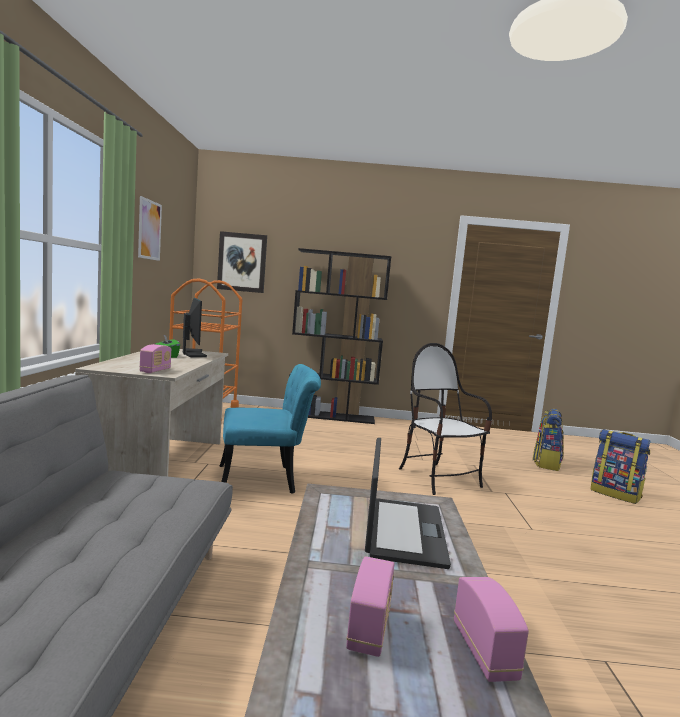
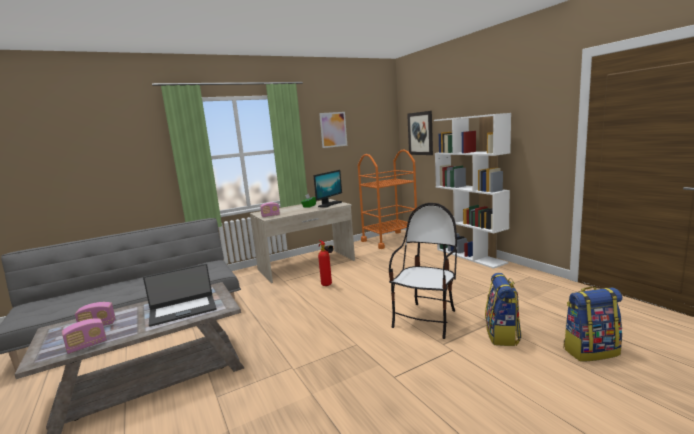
camera: 60 degrees right, 5 degrees up
(266, 479) = (328, 285): turquoise chair -> fire extinguisher
(331, 416) = (471, 256): black bookcase -> white bookcase
(616, 494) = (589, 409): backpack -> backpack (502, 335)

